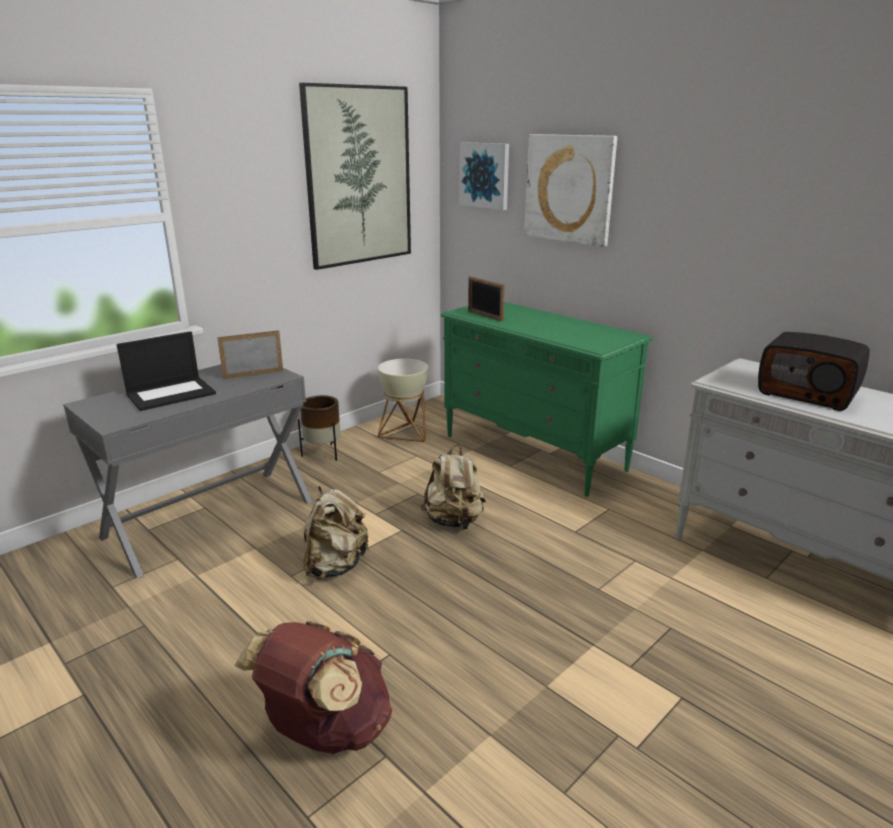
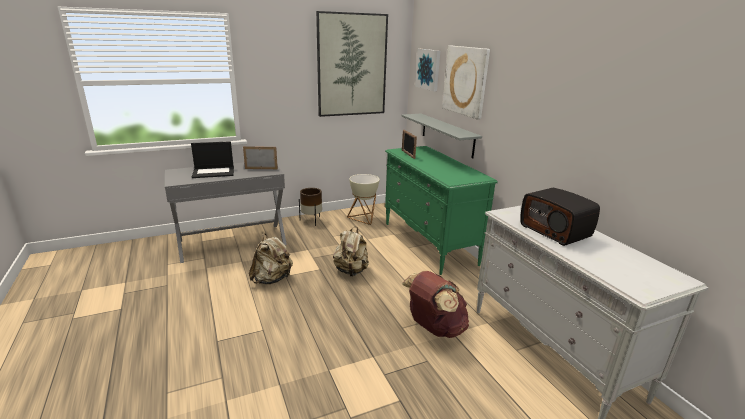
camera: 20 degrees right, 0 degrees up
(324, 731) = (204, 356): brown backpack -> brown backpack (434, 328)
(536, 277) = (447, 134): none -> grey shelf

